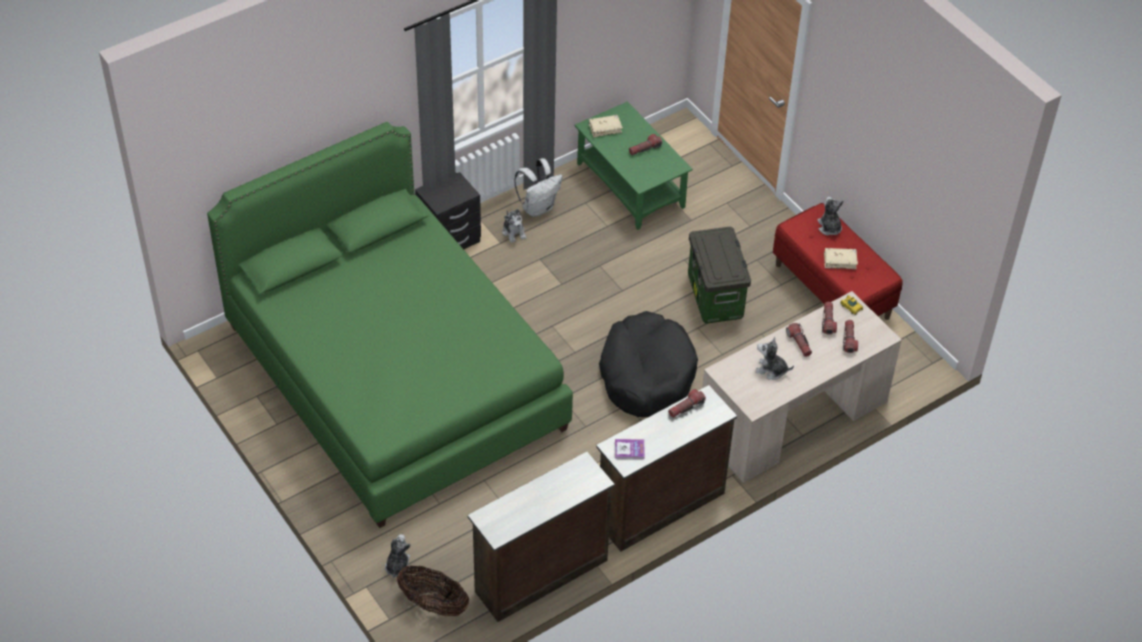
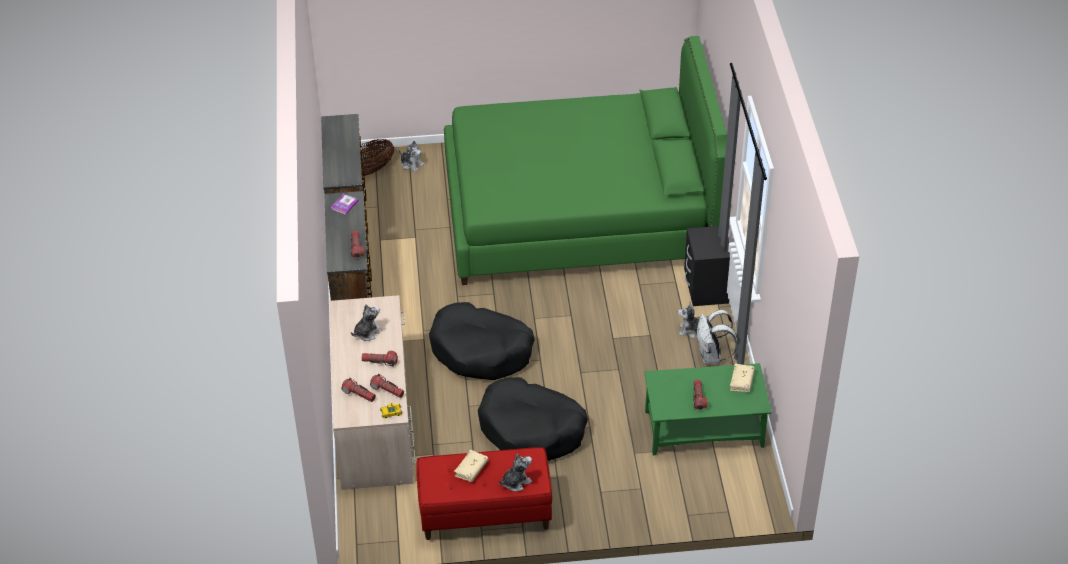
camera: 120 degrees right, 5 degrees down
(716, 297) = (531, 429): storage box -> black dog bed
(829, 227) = (516, 482): plush toy -> plush toy turned 45 degrees counterclockwise

